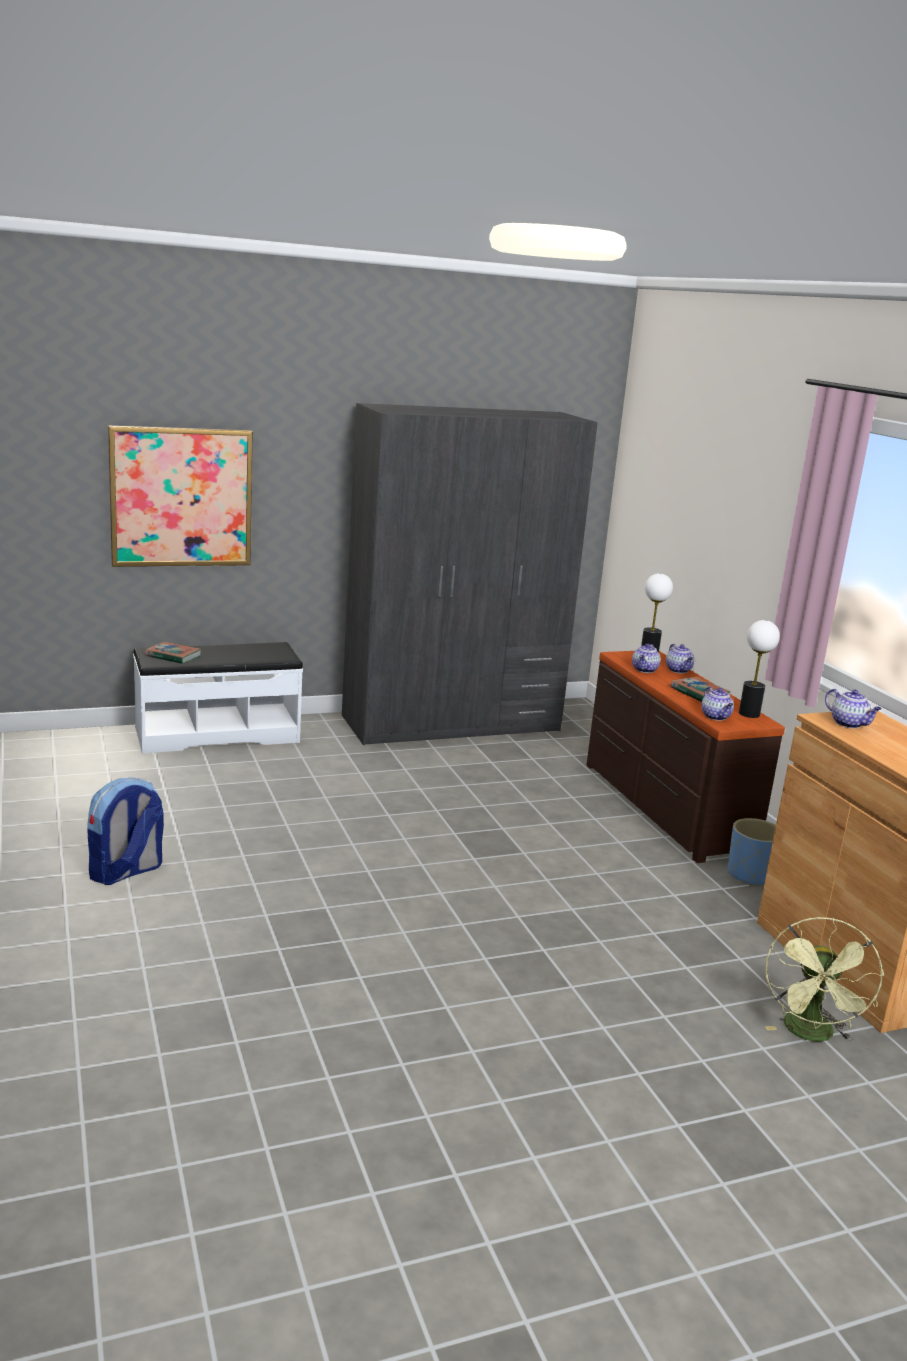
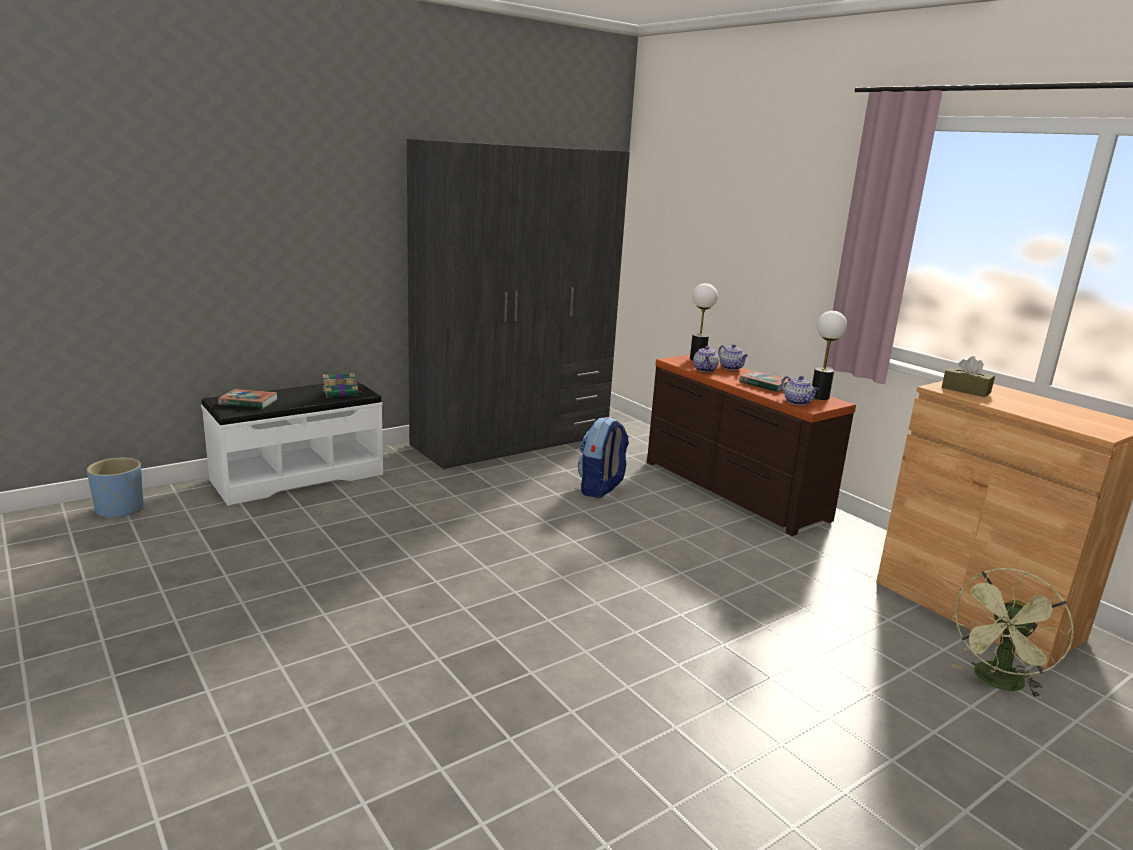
camera: 15 degrees left, 0 degrees up
(126, 872) = (263, 637): backpack -> backpack (601, 489)
(181, 497) = (239, 239): picture -> none
(265, 655) = (341, 393): none -> book
(749, 875) = (839, 540): blue planter -> blue planter (119, 510)
(811, 1035) = (997, 683): green fan -> green fan turned 45 degrees clockwise
(849, 724) = (966, 390): teapot -> brown tissue box

